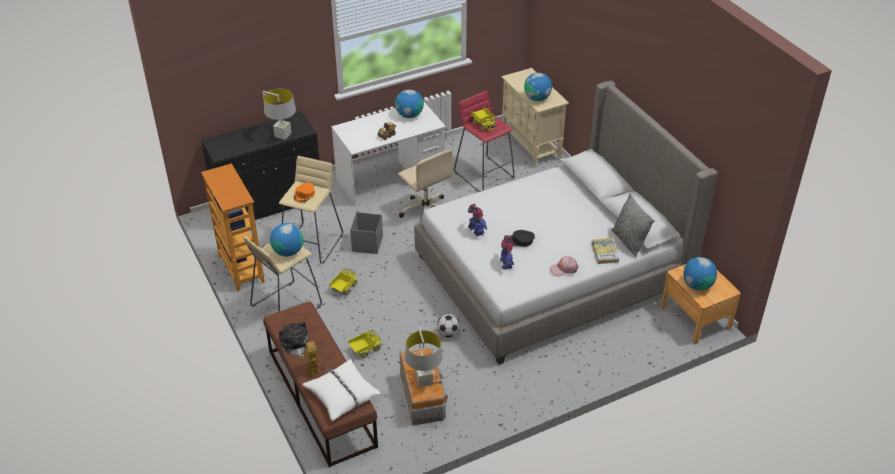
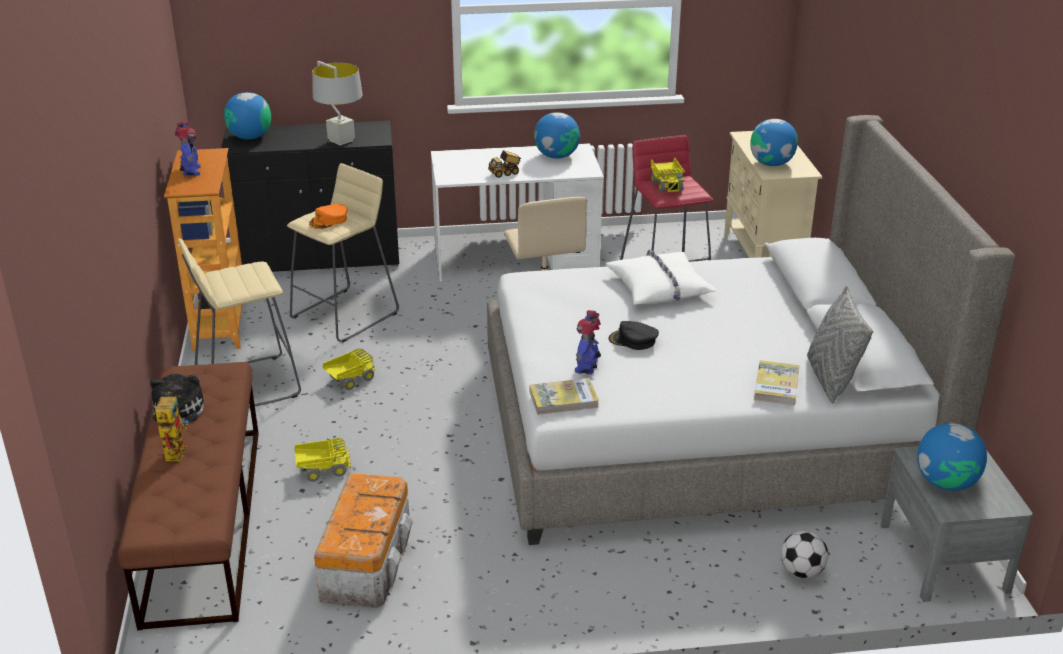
camera: 20 degrees right, 10 degrees down
(288, 251) = (247, 282): globe -> globe (250, 137)
(342, 394) = (190, 501): white pillow -> white pillow (659, 287)
(367, 243) = (427, 330): grey storage box -> none
(424, 380) = (358, 523): grey table lamp -> none
(448, 333) = (472, 478): football -> football (801, 572)
(476, 231) = (564, 313): toy robot -> toy robot (191, 171)
(506, 287) = (563, 399): none -> book
(564, 269) = (685, 394): pink cap -> none
(695, 317) = (943, 557): brown nightstand -> grey nightstand

